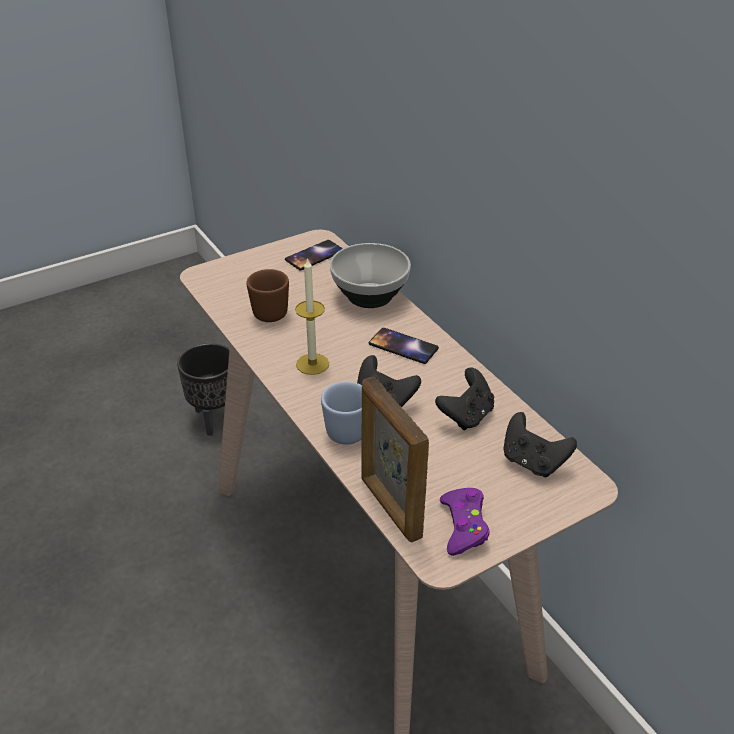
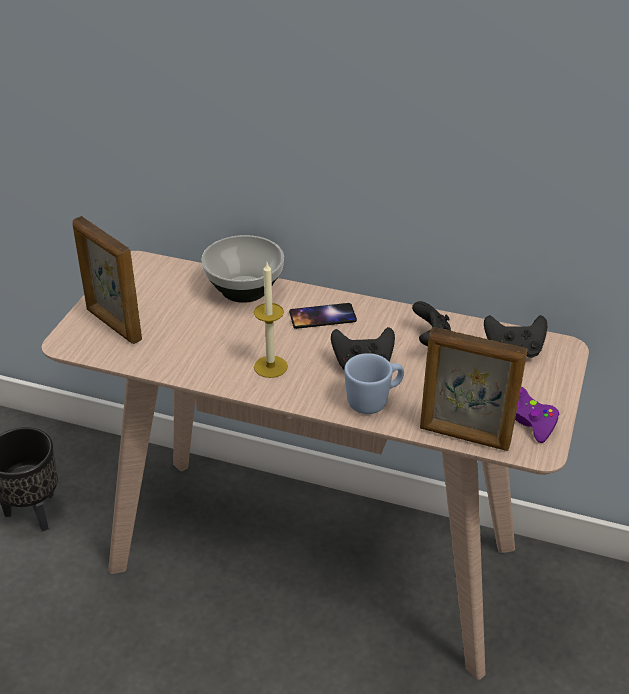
camera: 40 degrees left, 0 degrees up
(246, 277) = (113, 325): none -> picture frame
(271, 310) = (175, 342): brown mug -> none
(314, 256) = (151, 277): phone -> none

